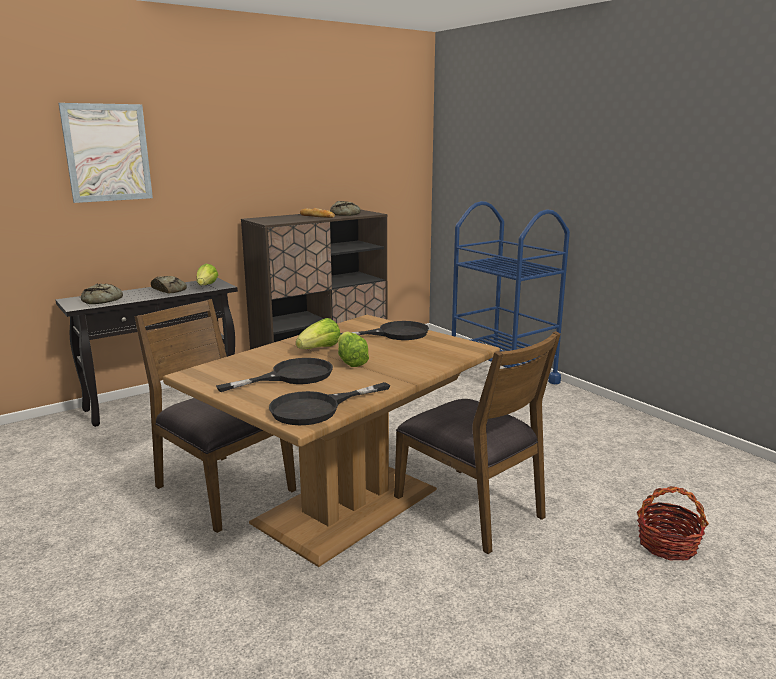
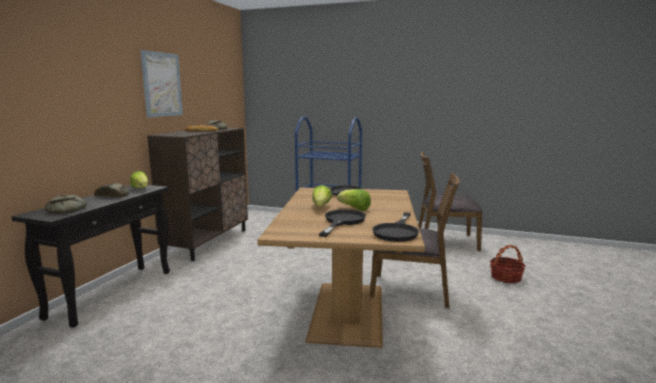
camera: 35 degrees left, 5 degrees down
(107, 153) = (49, 78): picture -> picture (162, 84)
(222, 489) = (255, 331): brown chair -> brown chair (446, 241)

